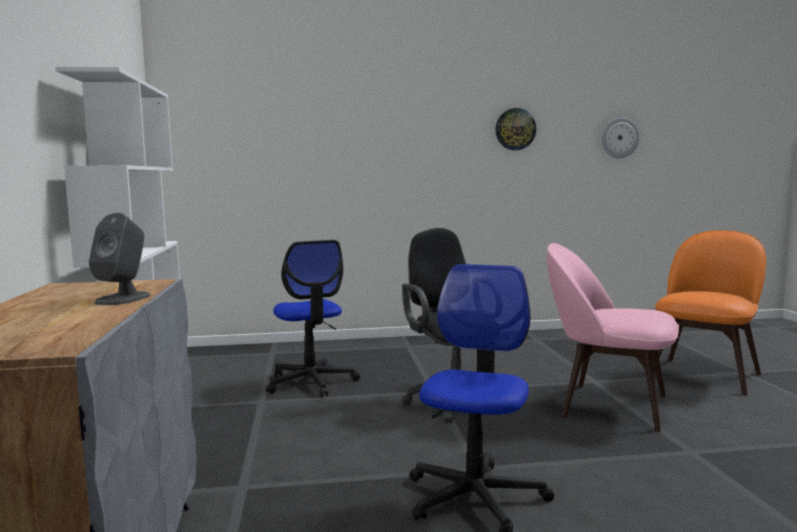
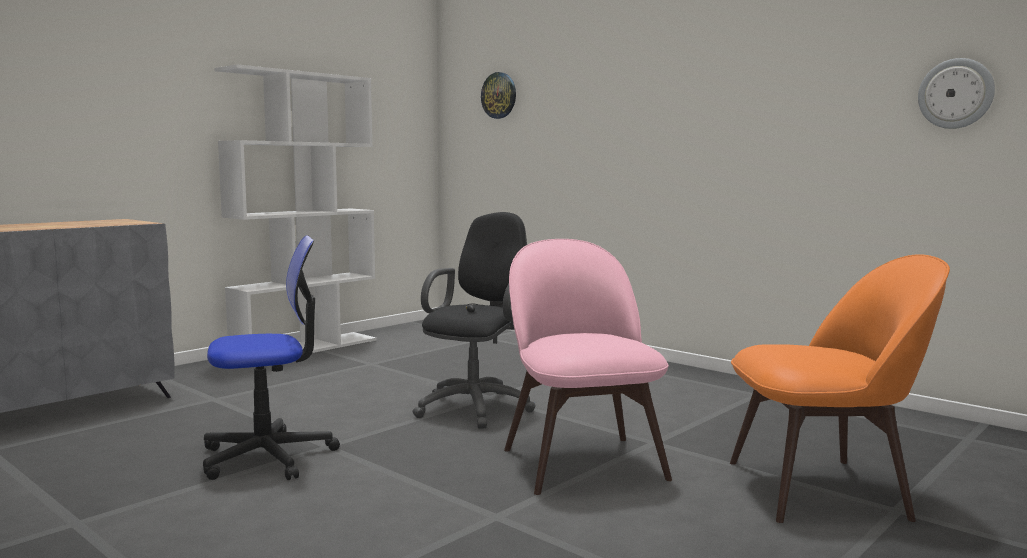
camera: 50 degrees right, 0 degrees up
(123, 299) = (75, 226): grey speaker -> none
(311, 382) = (437, 363): office chair -> none
(515, 129) = (778, 89): wall clock -> wall clock (499, 95)

